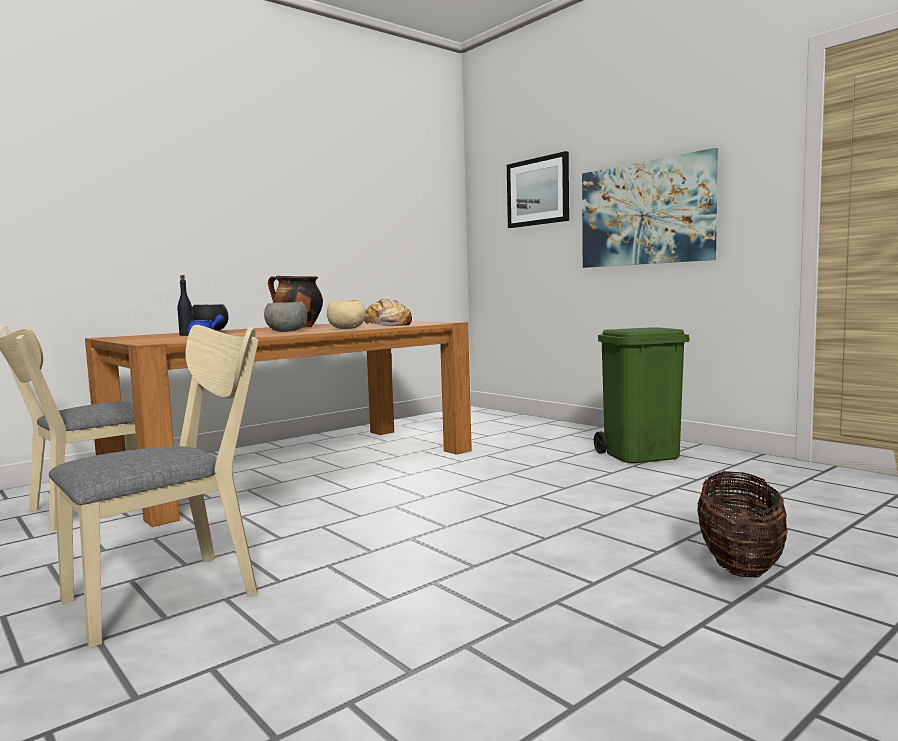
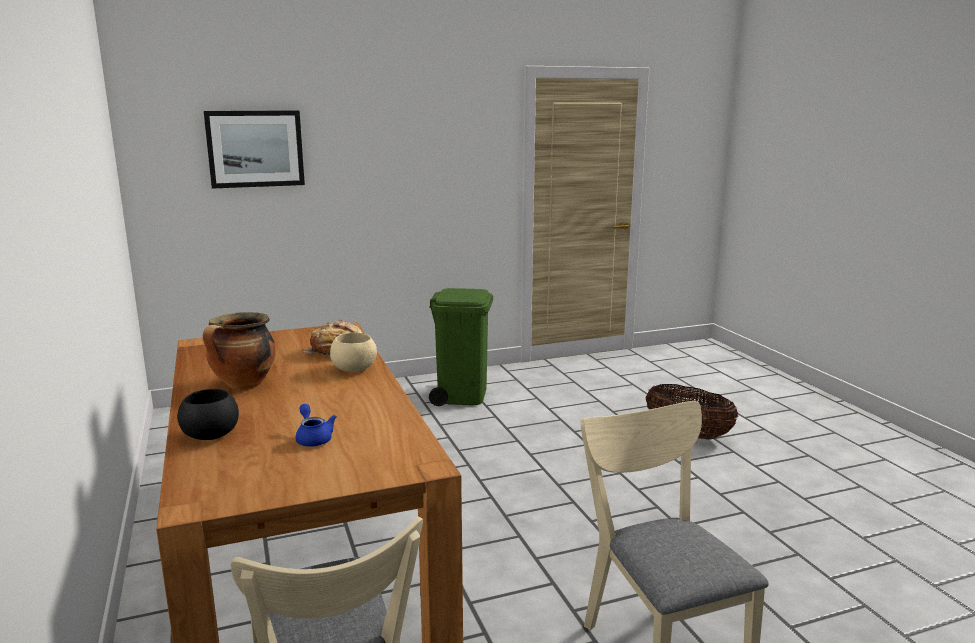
camera: 70 degrees left, 10 degrees up
(187, 335) = (274, 449): black bottle -> none
(287, 331) = (337, 395): grey bowl -> none
(645, 213) = (396, 183): picture -> none

